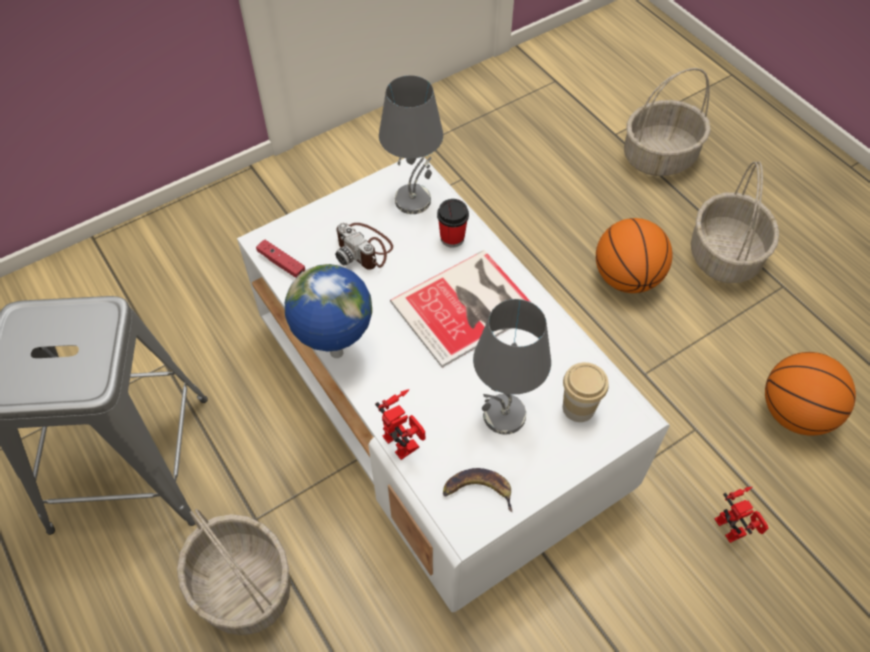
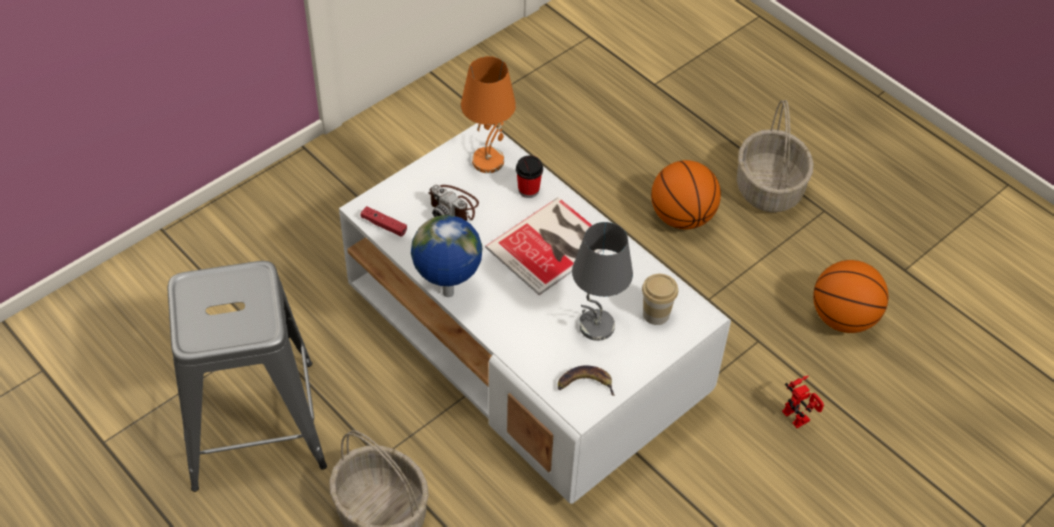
camera: 10 degrees left, 5 degrees down
(406, 441) = (520, 354): toy robot -> none
(413, 199) = (488, 160): grey table lamp -> orange table lamp
(659, 157) = (698, 103): basket -> none

